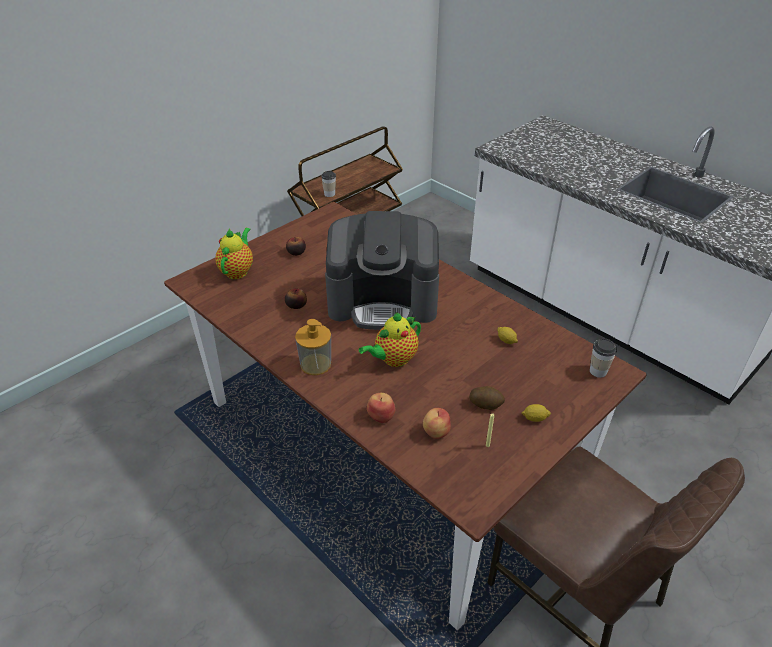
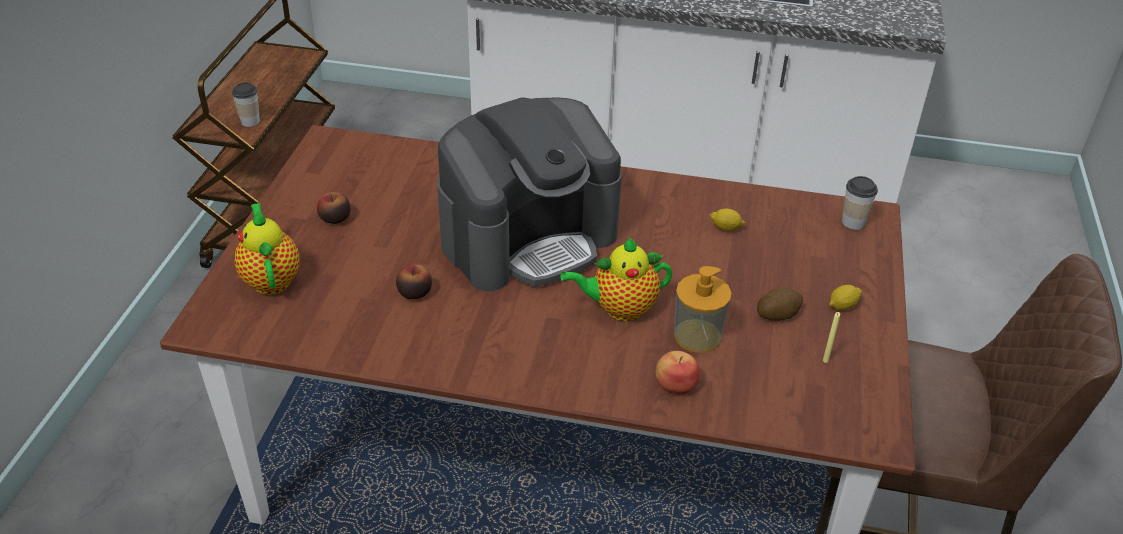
camera: 35 degrees left, 0 degrees up
(315, 364) = (526, 360): soap dispenser -> soap dispenser (697, 336)
(393, 359) = (619, 309): teapot -> teapot turned 60 degrees clockwise
(436, 432) = (756, 373): apple -> none

